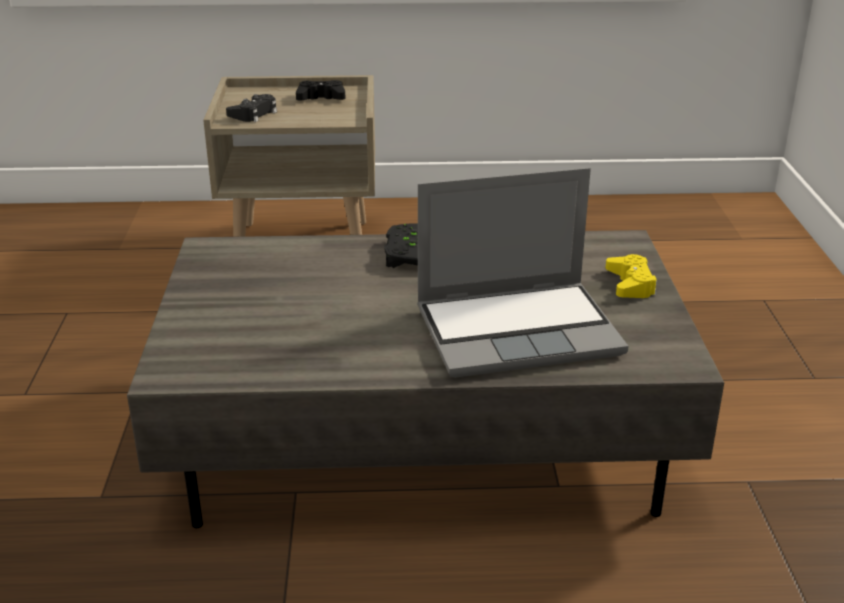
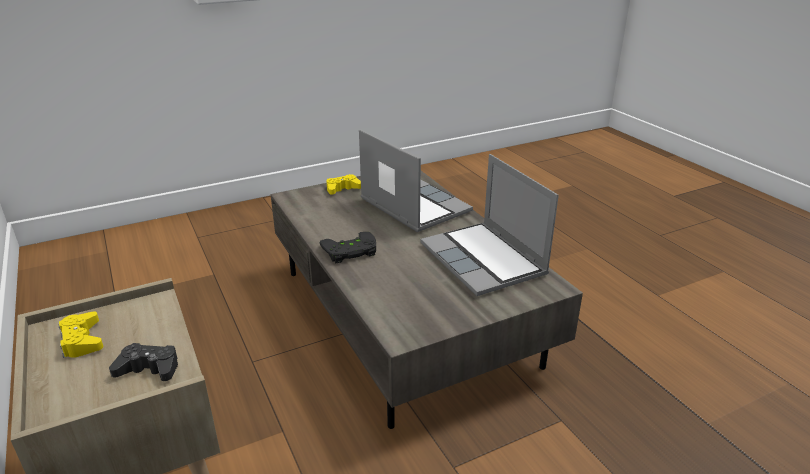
camera: 115 degrees left, 0 degrees up
(290, 342) = (484, 260): none -> laptop
(321, 98) = (82, 340): black game controller -> yellow game controller

